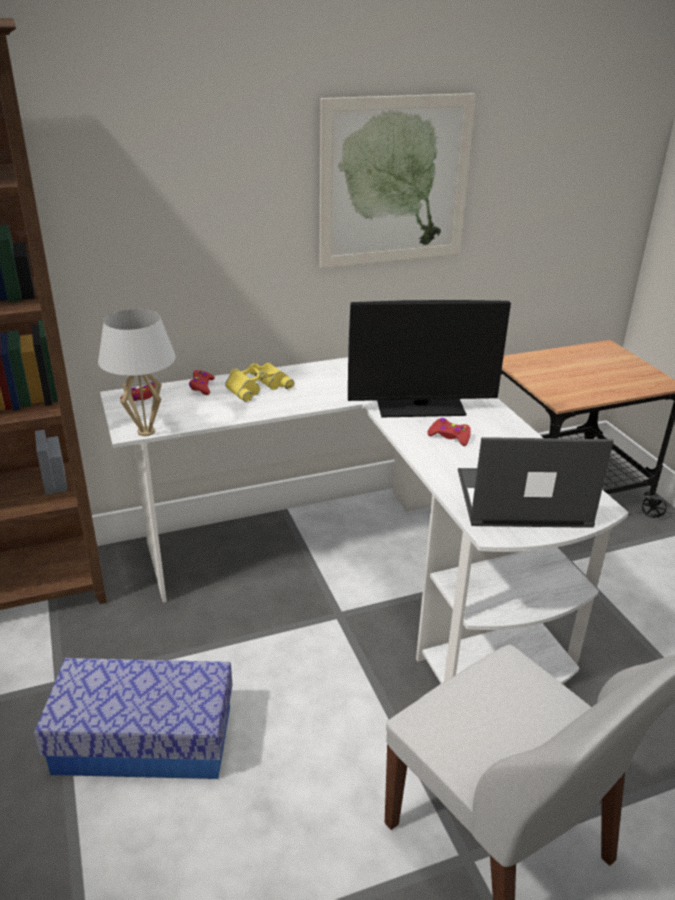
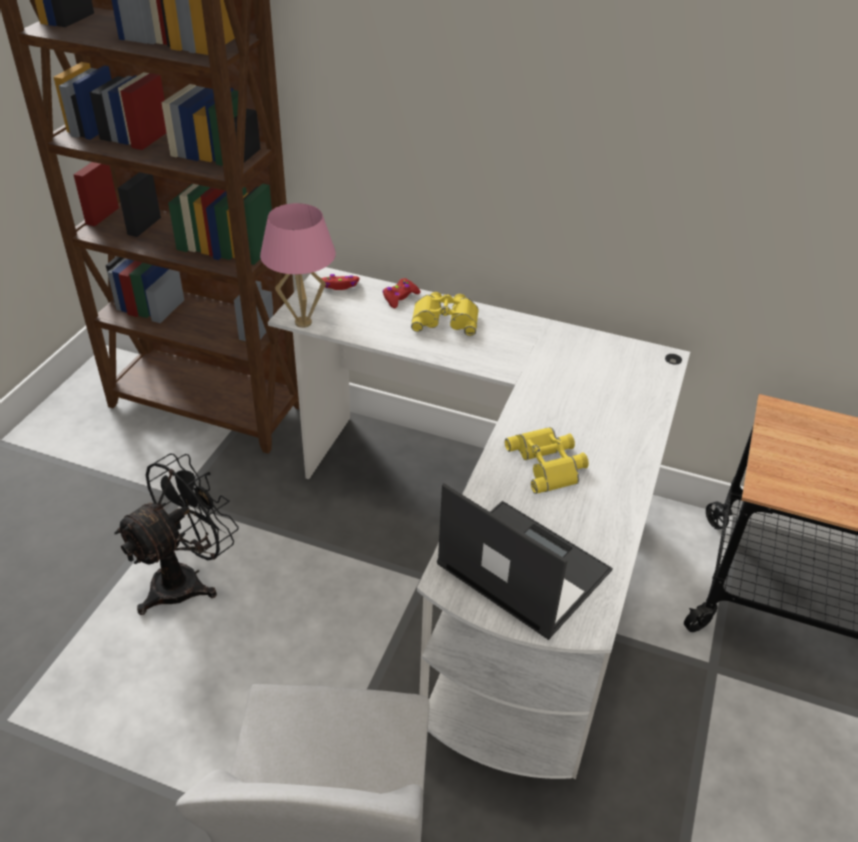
camera: 40 degrees right, 10 degrees up
(144, 739) = (187, 579): storage box -> black fan
(146, 432) = (303, 323): white table lamp -> pink table lamp
(395, 182) = (666, 146): picture -> none
(420, 407) = (566, 416): monitor -> none
(449, 436) = (549, 463): red game controller -> yellow binoculars

